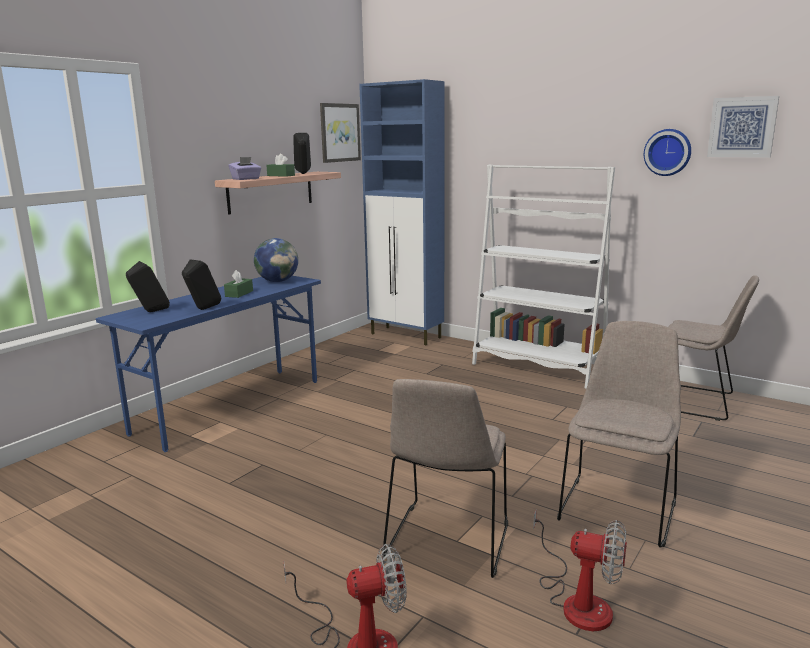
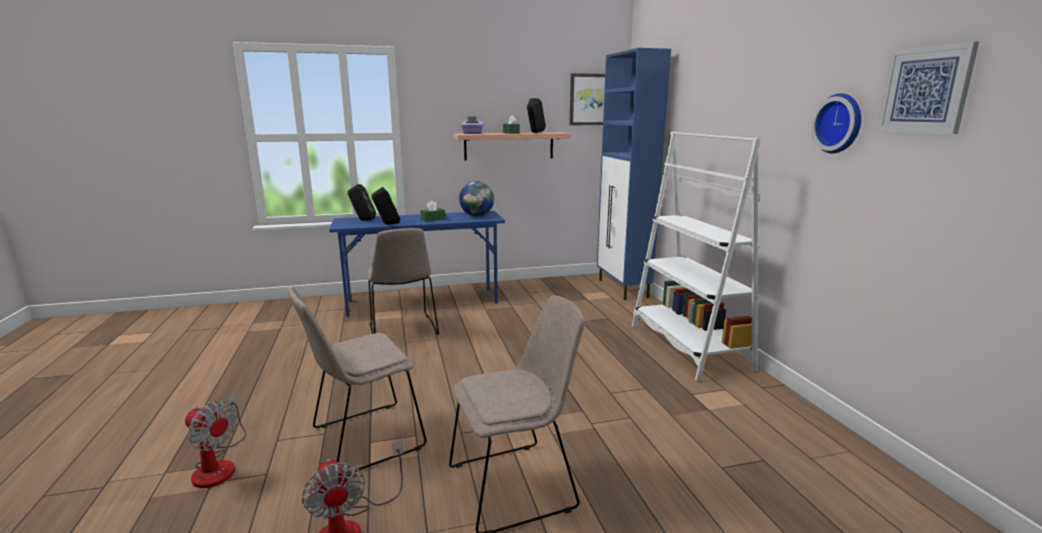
camera: 40 degrees right, 0 degrees up
(696, 402) = (798, 439): beige chair -> beige chair (403, 330)

